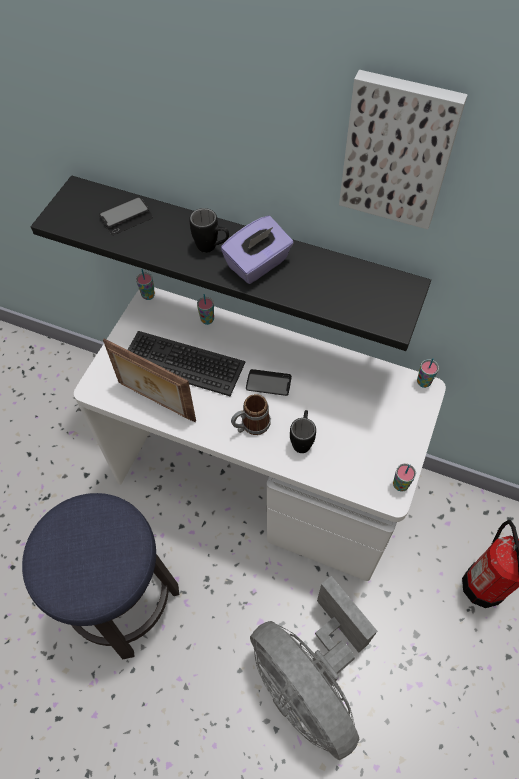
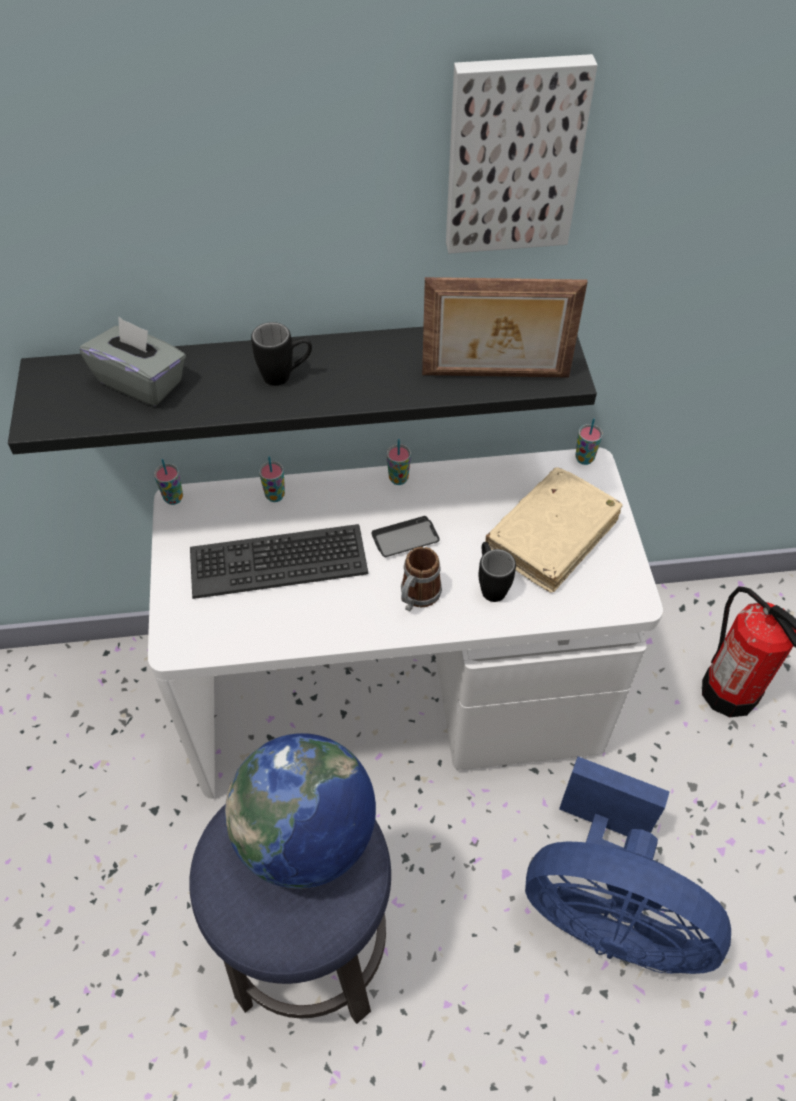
camera: 30 degrees left, 5 degrees down
(105, 539) = (306, 836): none -> globe
(126, 217) = (142, 382): phone -> grey tissue box
(155, 402) = (274, 625): picture frame -> picture frame (495, 377)
(258, 264) = (358, 373): purple tissue box -> none
(309, 680) = (607, 909): grey fan -> blue fan
(364, 426) = (551, 536): none -> beige book
(400, 485) = (635, 583): cup -> cup (398, 479)

